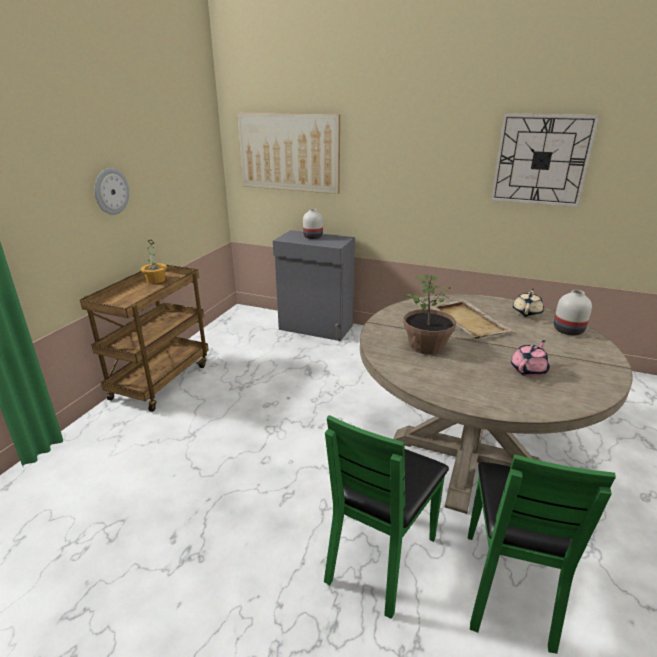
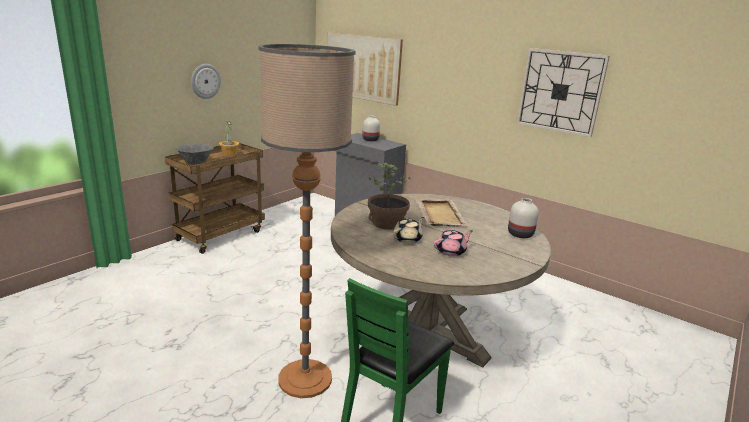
camera: 15 degrees right, 5 degrees down
(123, 301) = (195, 163): none -> grey bowl
(380, 557) = (304, 379): green chair -> floor lamp
(527, 313) = (498, 217): beige teapot -> beige teapot (407, 239)

